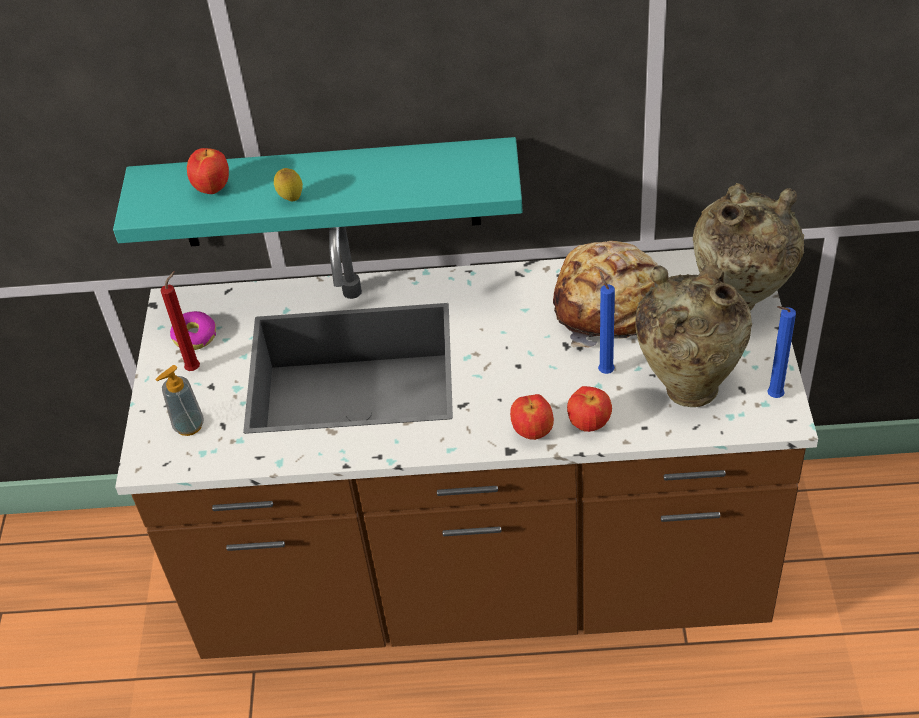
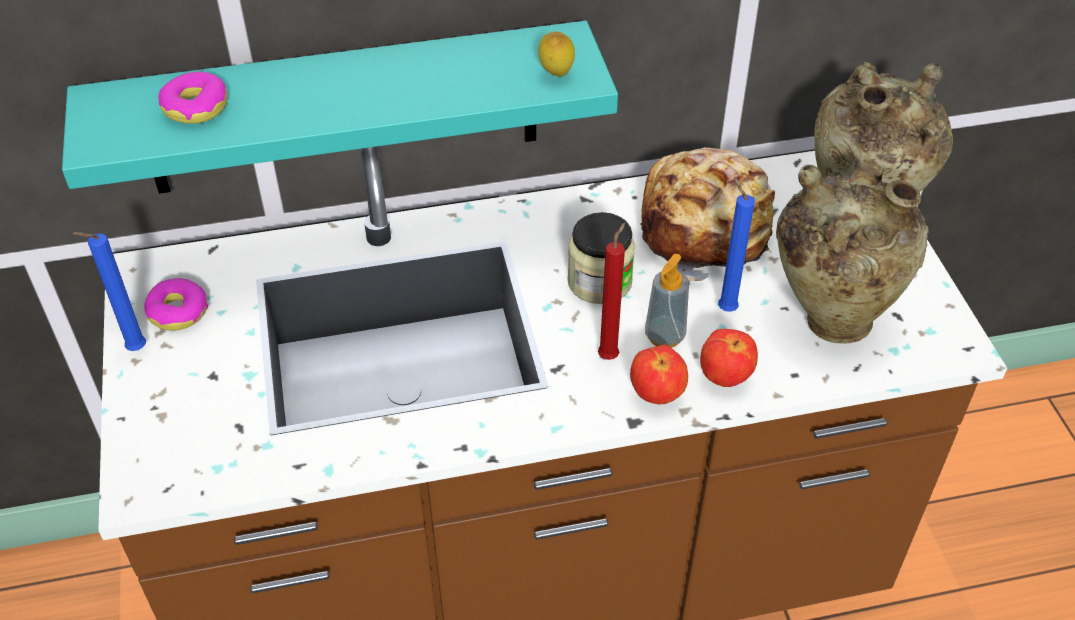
camera: 15 degrees left, 0 degrees up
(189, 426) = (191, 432): soap dispenser -> soap dispenser (664, 336)
(195, 368) = (186, 353): red candle -> red candle (610, 355)
(212, 188) = (196, 107): apple -> donut
(291, 199) = (310, 113): lemon -> lemon (556, 74)
(512, 341) = (599, 282): none -> jar
(772, 397) = (936, 322): blue candle -> blue candle (133, 350)

